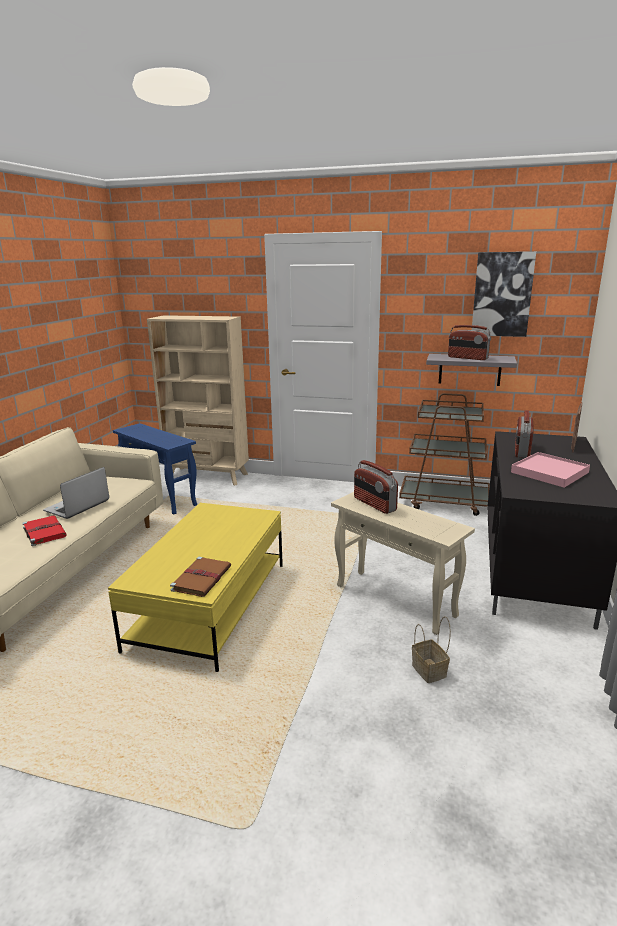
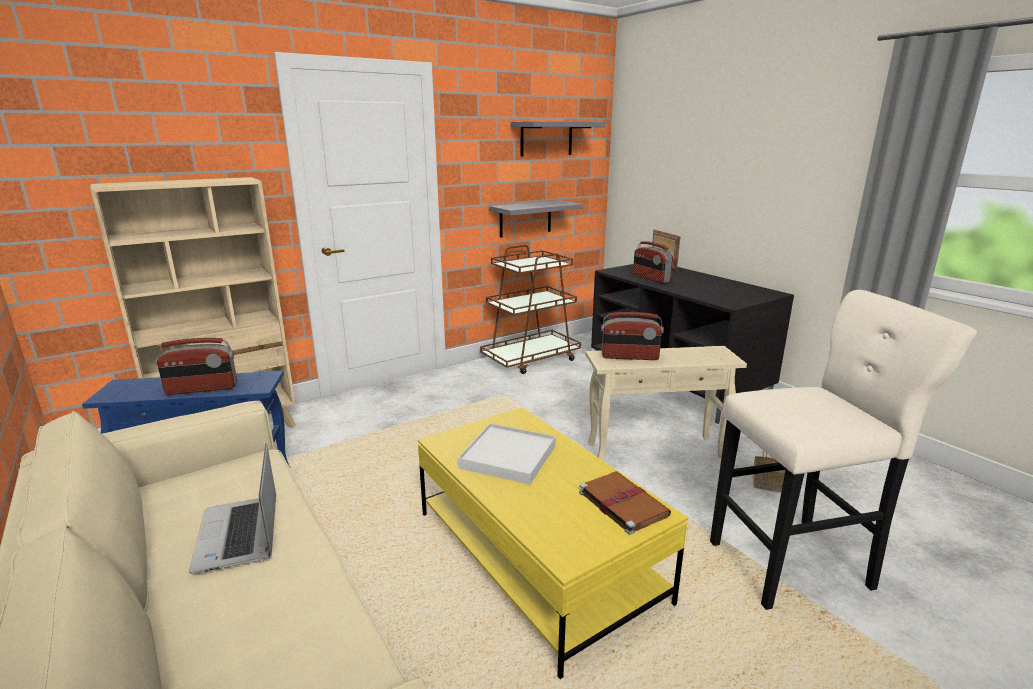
camera: 50 degrees left, 0 degrees up
(44, 532) = (275, 597): red book -> none
(212, 530) = (508, 456): none -> white tray
(327, 715) = (796, 563): none -> beige stool
(467, 358) = (535, 205): radio -> radio (202, 389)
(502, 294) = (546, 138): picture -> grey shelf
(549, 472) = (705, 287): pink tray -> none

